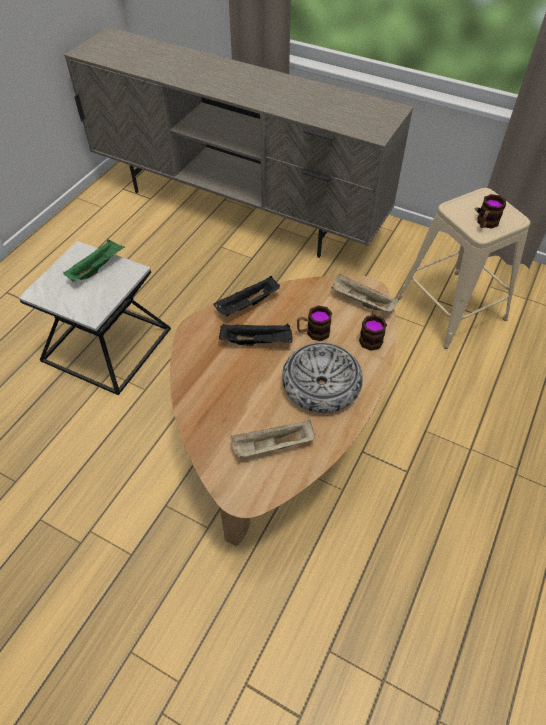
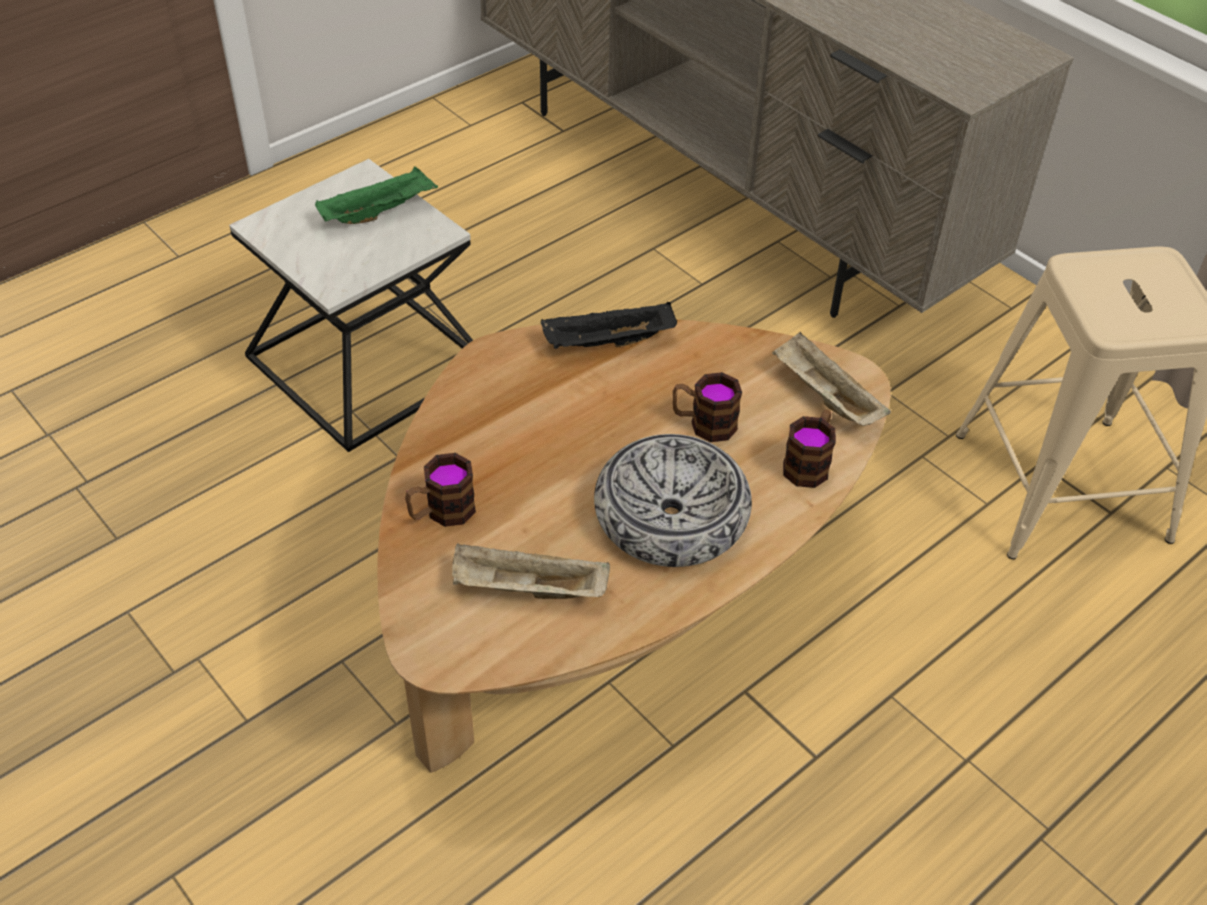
camera: 20 degrees right, 5 degrees down
(257, 341) = (593, 409): black tray -> none
(485, 224) = (1130, 313): mug -> mug (441, 512)

